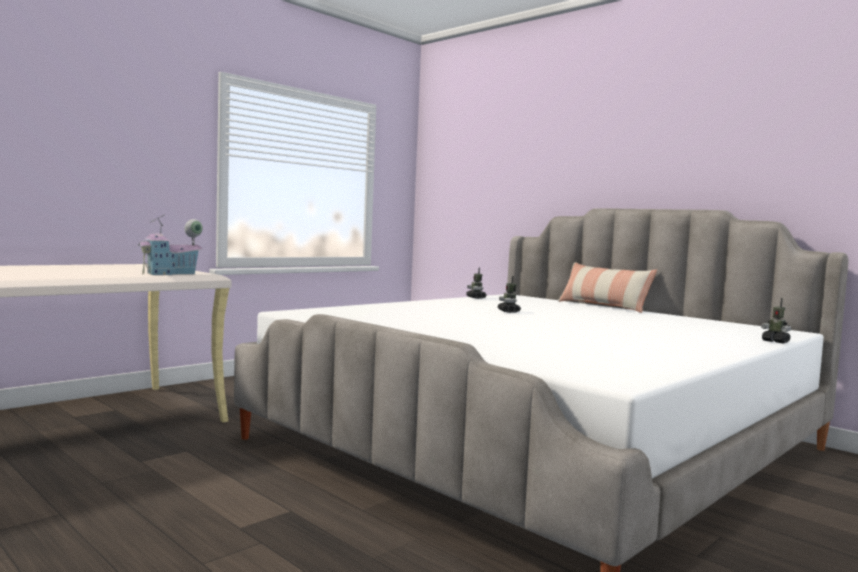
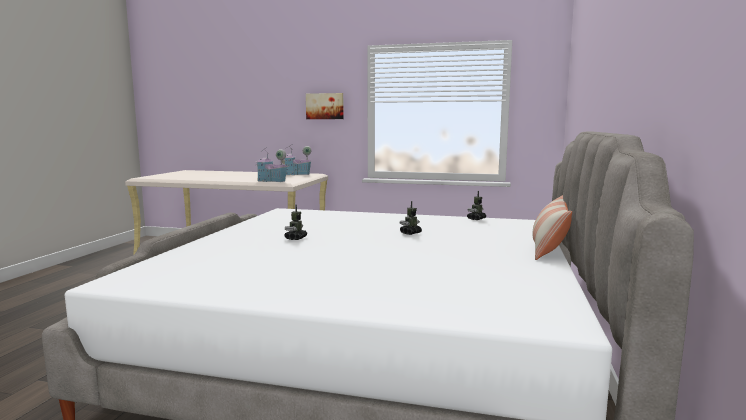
camera: 60 degrees right, 5 degrees up
(125, 265) = (296, 174): none -> toy house
(151, 152) = (325, 106): none -> picture
(775, 342) = (433, 319): toy robot -> toy robot (296, 238)

